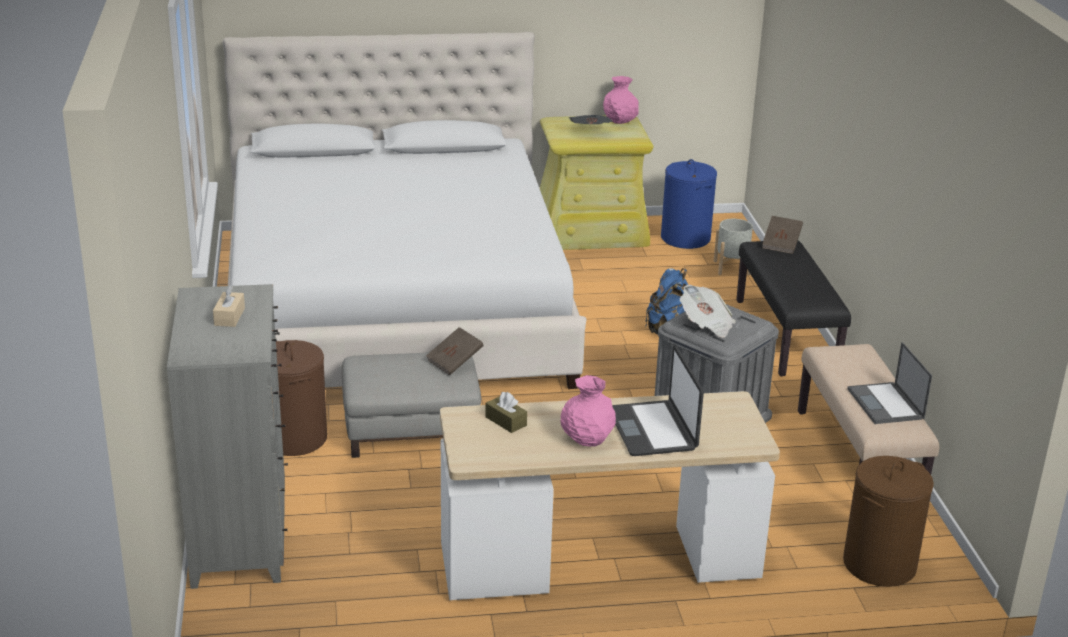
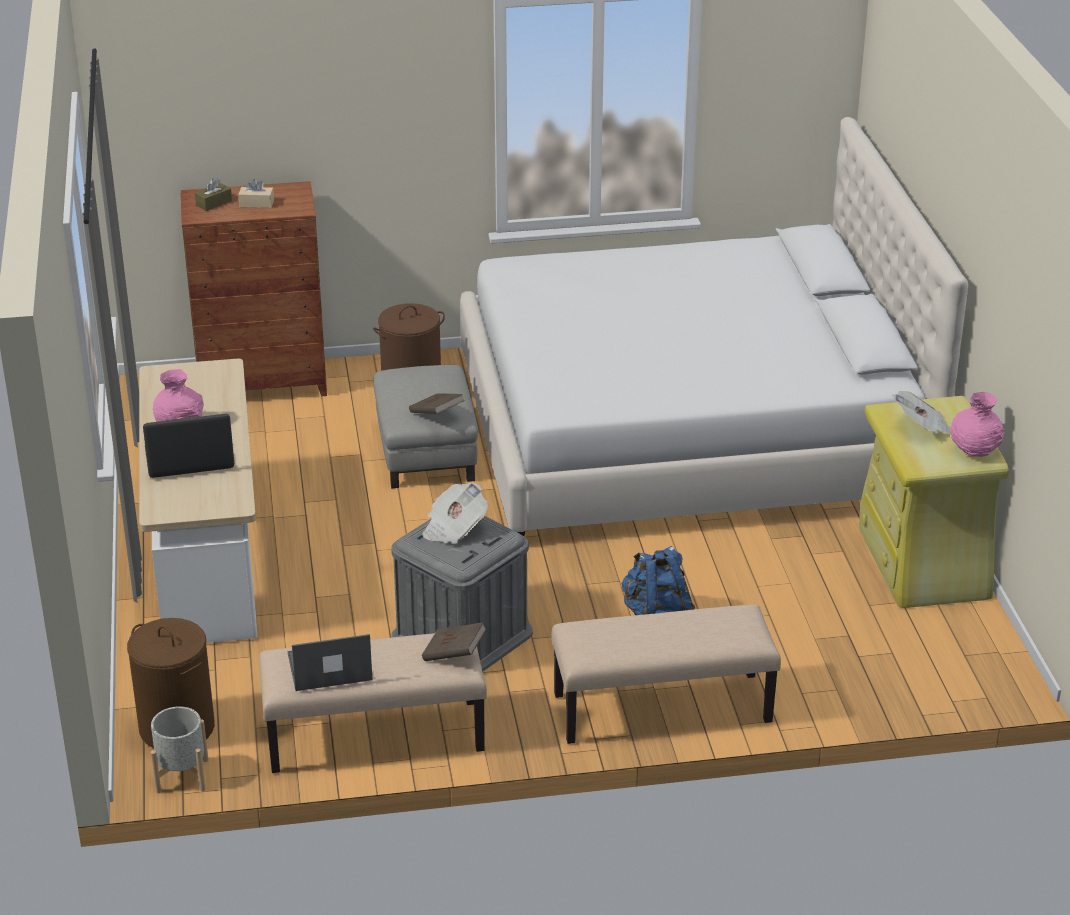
camera: 90 degrees right, 5 degrees up
(242, 536) = (264, 384): grey dresser -> brown dresser
(506, 421) = (214, 388): brown tissue box -> brown tissue box (214, 203)
(685, 238) = (938, 640): blue laundry basket -> none
(732, 268) = (854, 677): grey planter -> grey planter (182, 776)
(781, 244) = (743, 629): brown book -> brown book (454, 654)
(787, 336) = (661, 709): black bench -> beige bench

